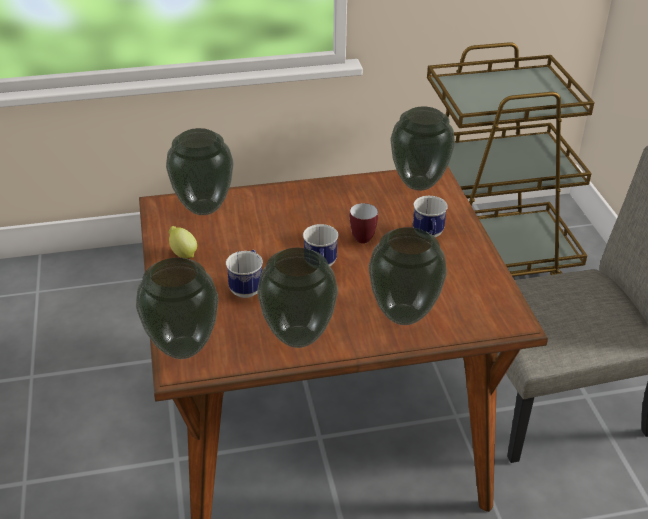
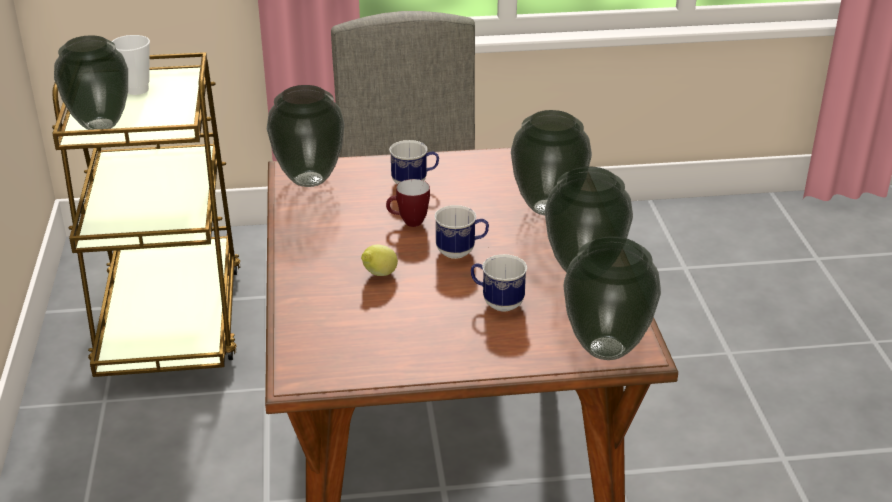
camera: 85 degrees left, 5 degrees down
(183, 253) = (422, 353): lemon -> lemon (379, 275)
(202, 208) = (317, 338): vase -> vase (100, 126)
(529, 90) = (137, 90): none -> cup

